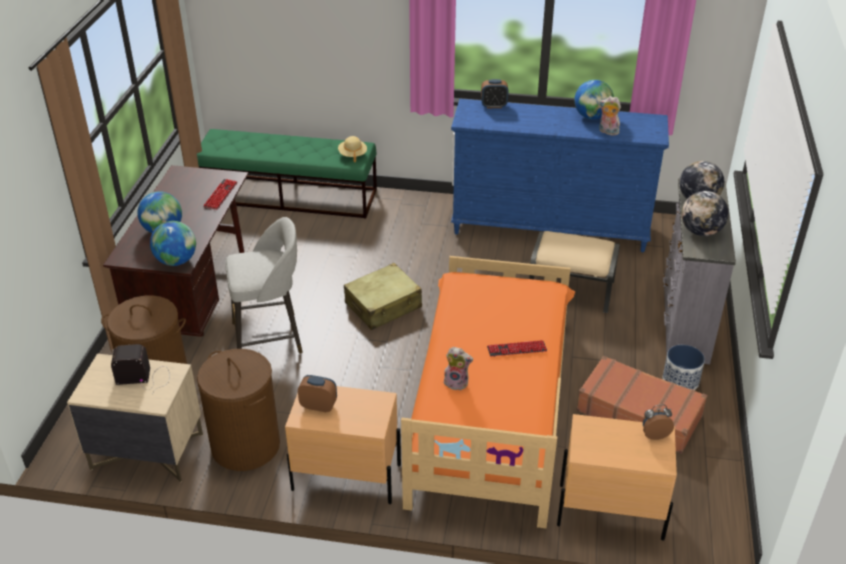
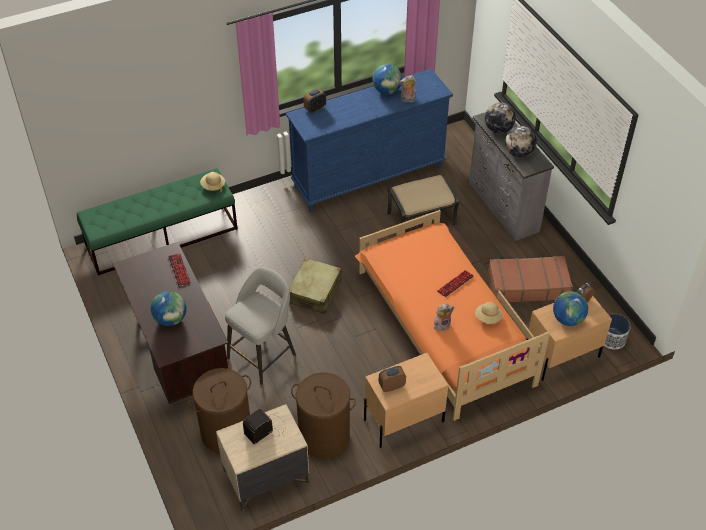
camera: 35 degrees left, 10 degrees up
(176, 261) = (207, 337): globe -> globe (567, 319)
(521, 402) = (488, 318): none -> beige hat
(680, 381) = (533, 251): planter -> planter (612, 339)

